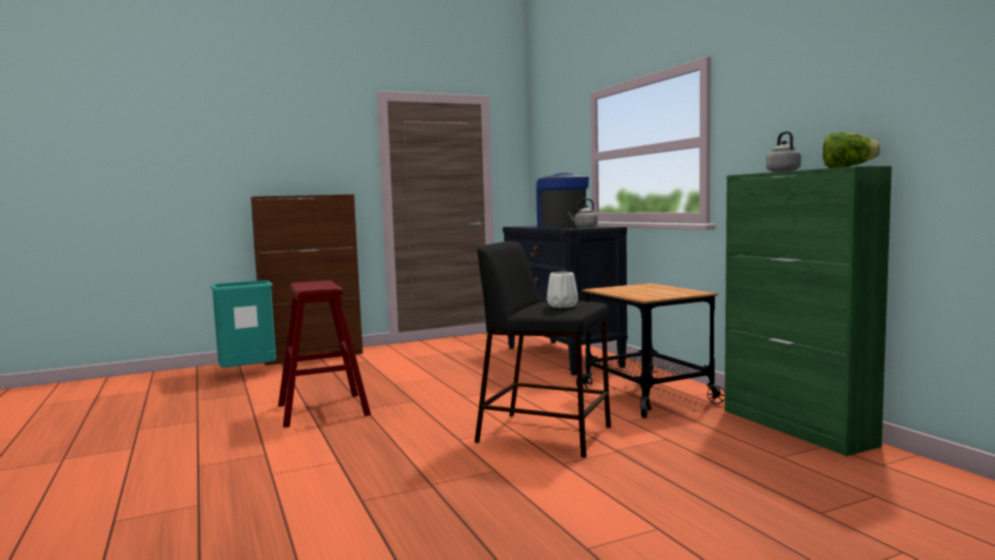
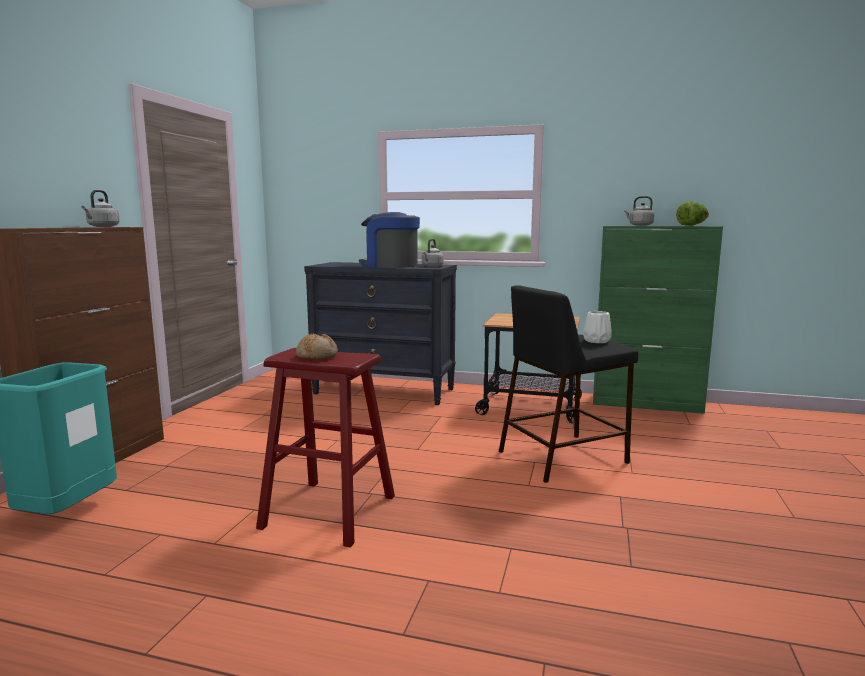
camera: 50 degrees left, 5 degrees up
(312, 285) = (317, 356): none -> bread
(332, 194) = (102, 226): none -> grey kettle

